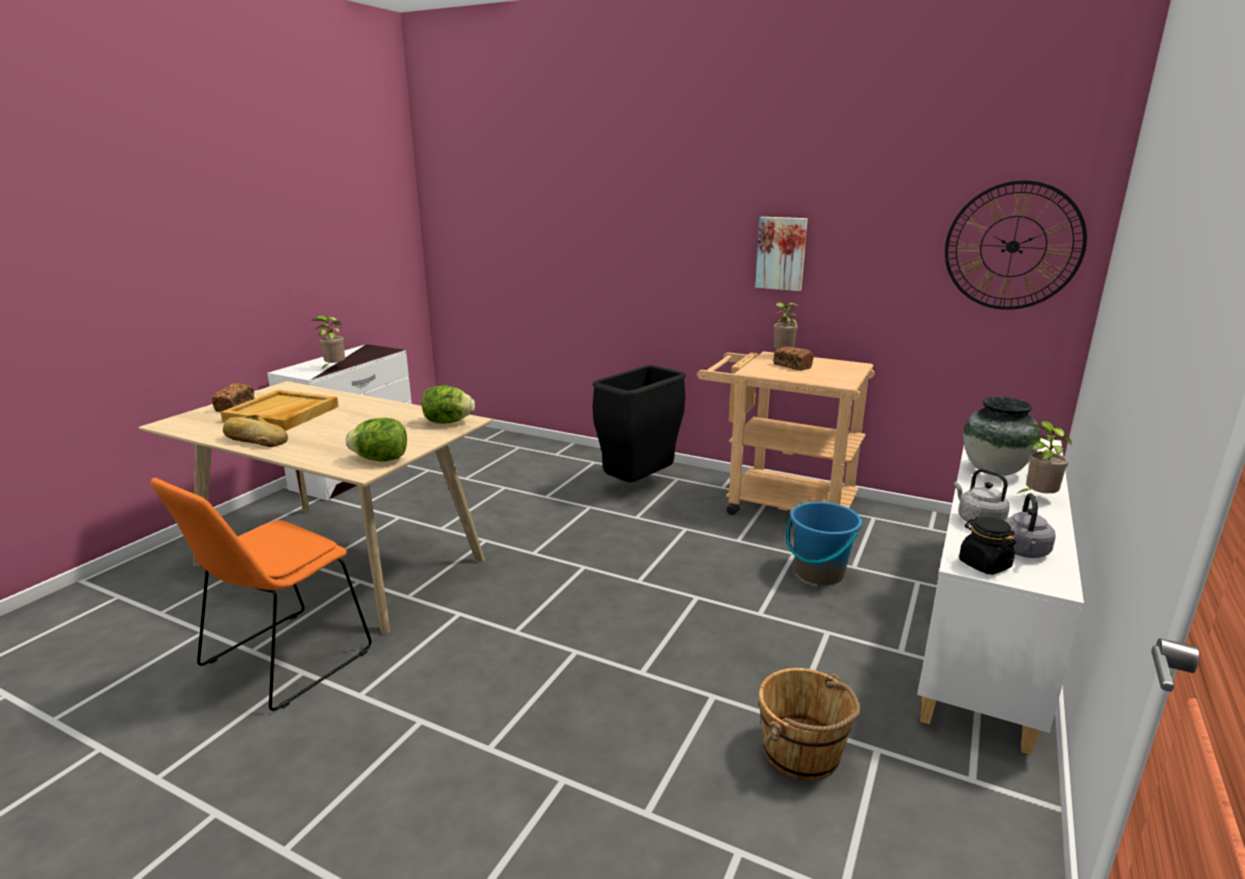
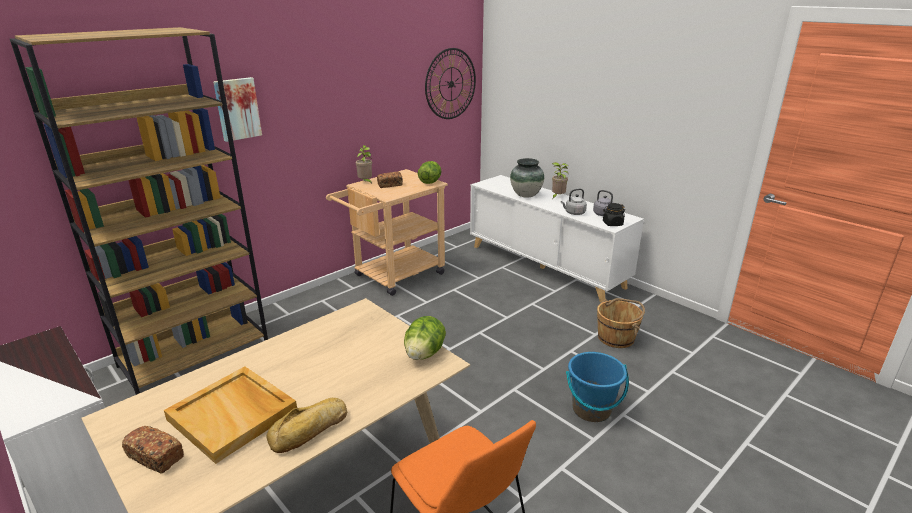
camera: 70 degrees left, 5 degrees up
(334, 368) = (71, 379): potted plant -> none
(448, 422) = (357, 317): lettuce -> lettuce (430, 182)
(537, 453) = (195, 354): none -> brown bookcase
(638, 485) = (315, 318): black trash can -> none
(781, 253) = (343, 113): picture -> picture (237, 109)
(819, 573) = (478, 289): blue bucket -> blue bucket (591, 410)

